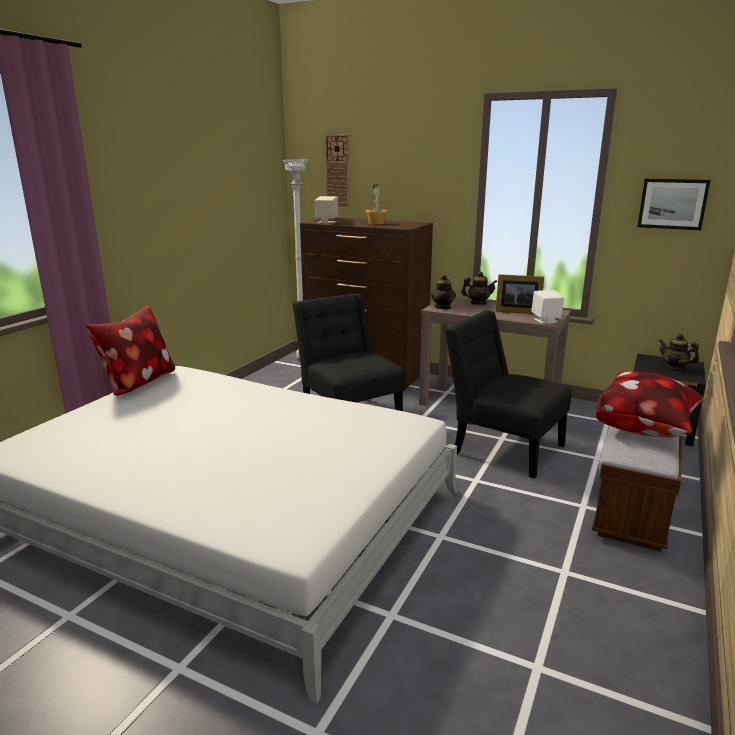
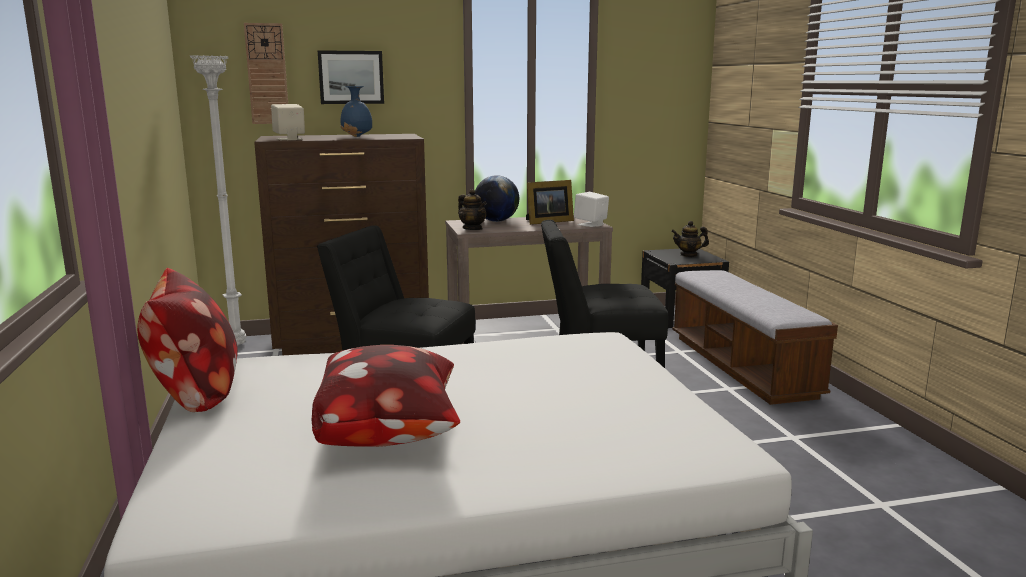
camera: 40 degrees left, 5 degrees down
(376, 223) = (357, 137): potted plant -> blue vase
(478, 303) = (496, 221): teapot -> globe
(645, 429) = (761, 298): pillow -> pillow (391, 434)
(672, 204) = (656, 99): picture -> picture (351, 77)

